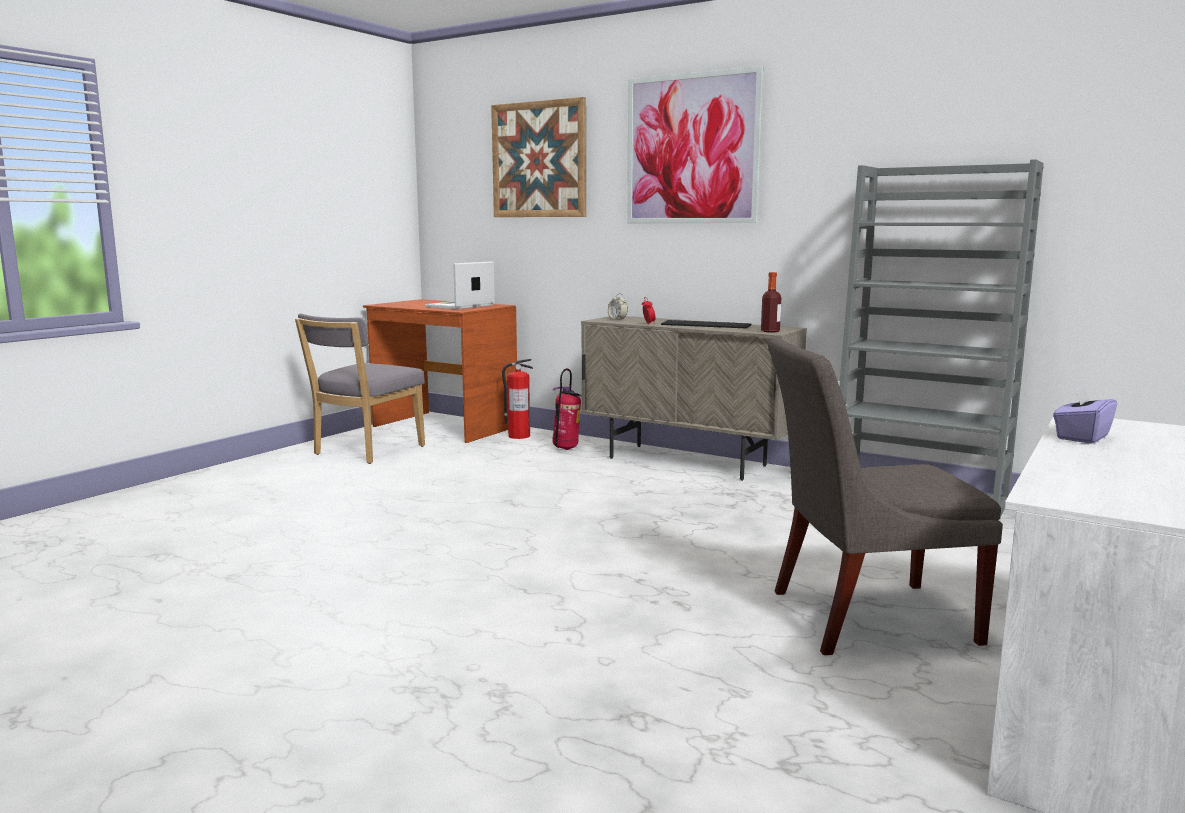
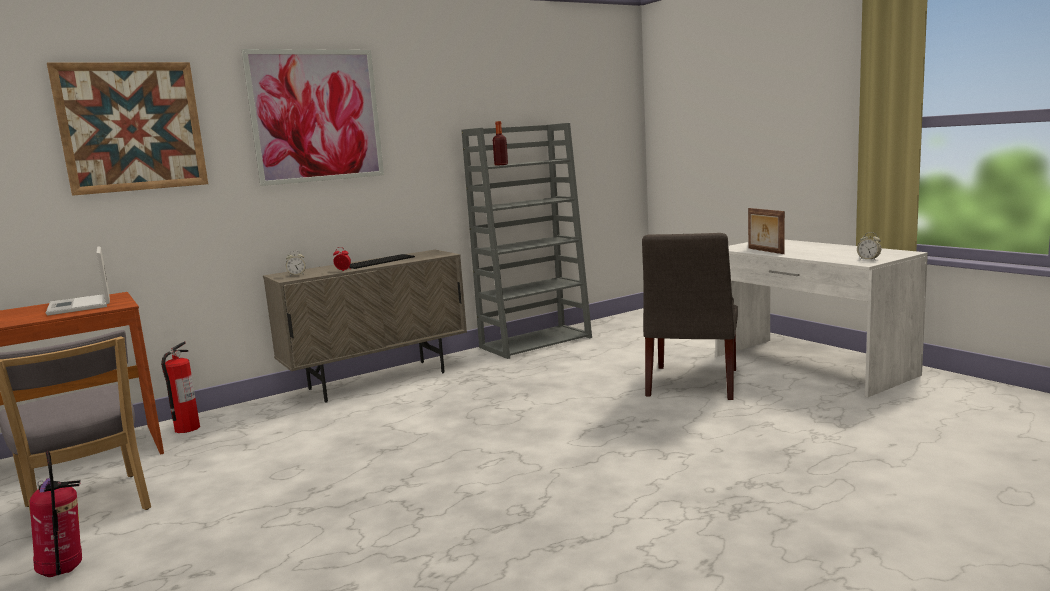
camera: 65 degrees left, 0 degrees up
(566, 449) = (268, 414): fire extinguisher -> fire extinguisher (64, 571)
(770, 331) = (440, 254): bottle -> bottle (501, 165)
(1081, 437) = (765, 251): purple tissue box -> picture frame
(1098, 499) = (868, 259): none -> alarm clock

